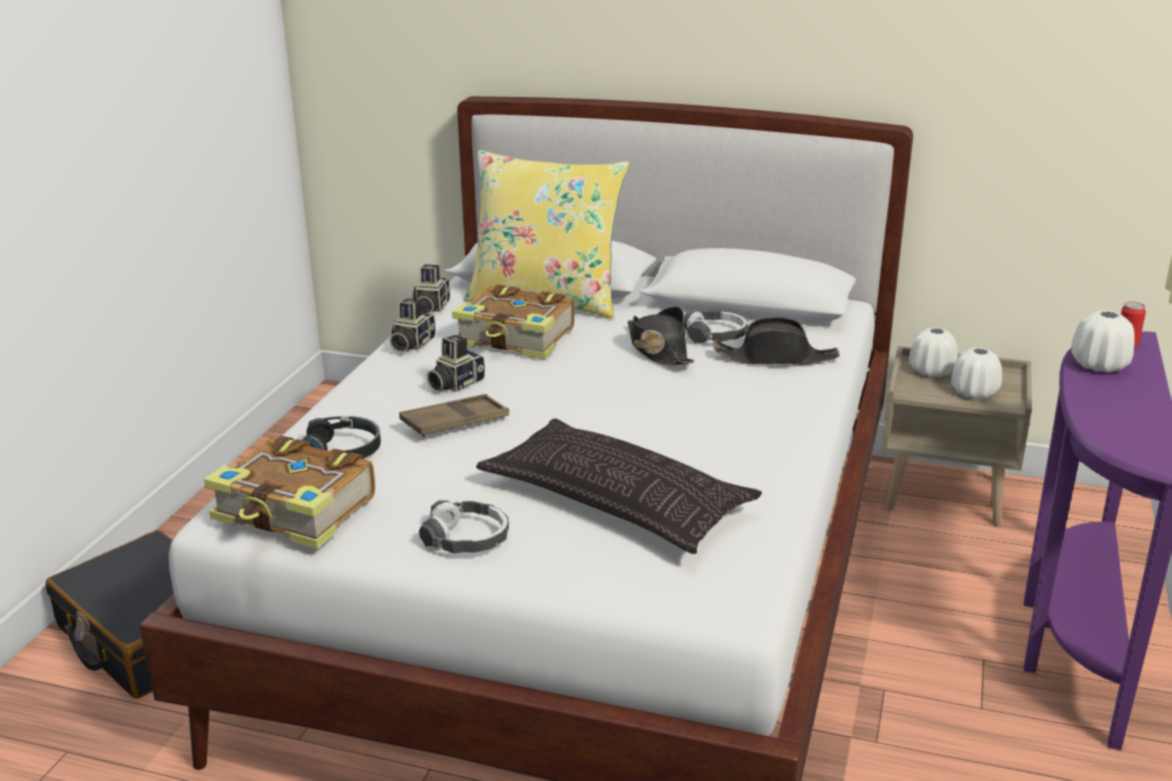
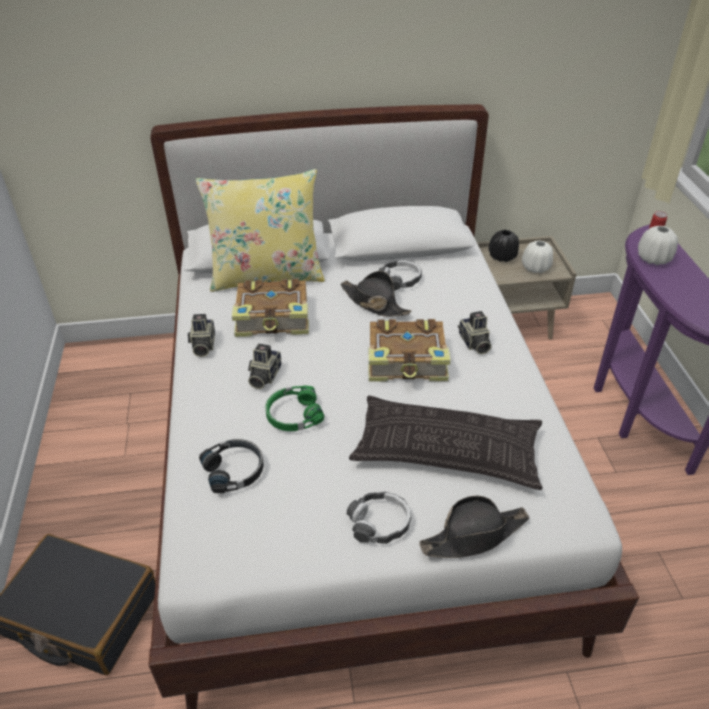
camera: 25 degrees left, 15 degrees up
(296, 511) = (245, 543): book -> book (408, 362)
(430, 307) = (190, 304): camera -> camera (474, 343)
(455, 422) = (293, 415): brown tray -> green headphones
(776, 358) = (450, 290): black hat -> black hat (474, 535)
(931, 371) = (502, 257): white vase -> black vase

